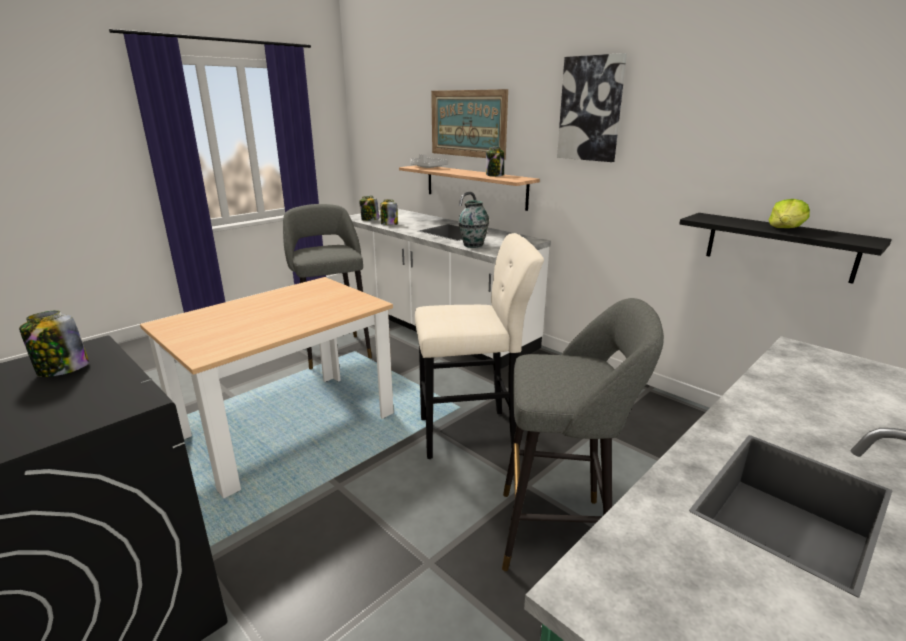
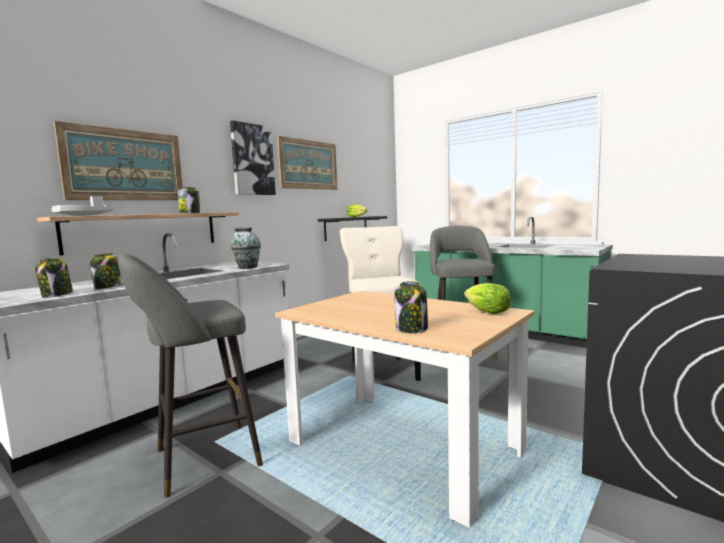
camera: 95 degrees left, 15 degrees down
(62, 369) = (649, 264): jar -> jar (412, 329)
(218, 345) = (486, 312): none -> lettuce
(701, 110) = (308, 165): none -> picture

